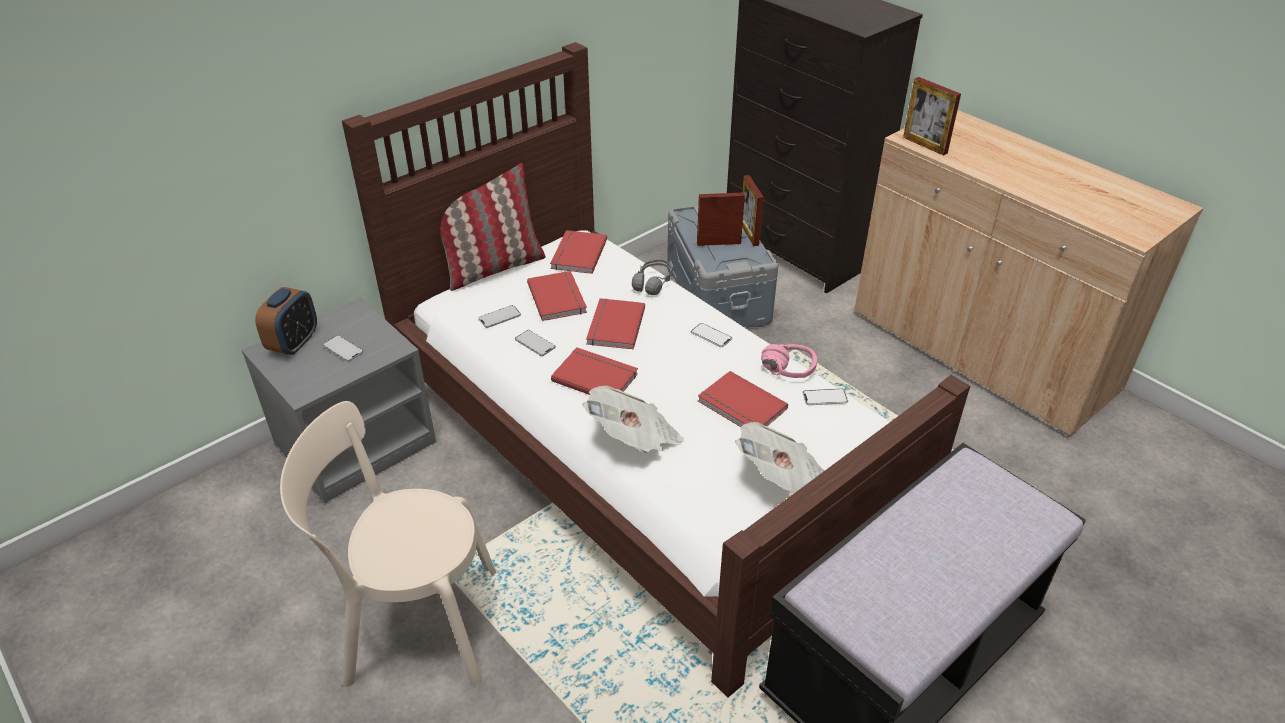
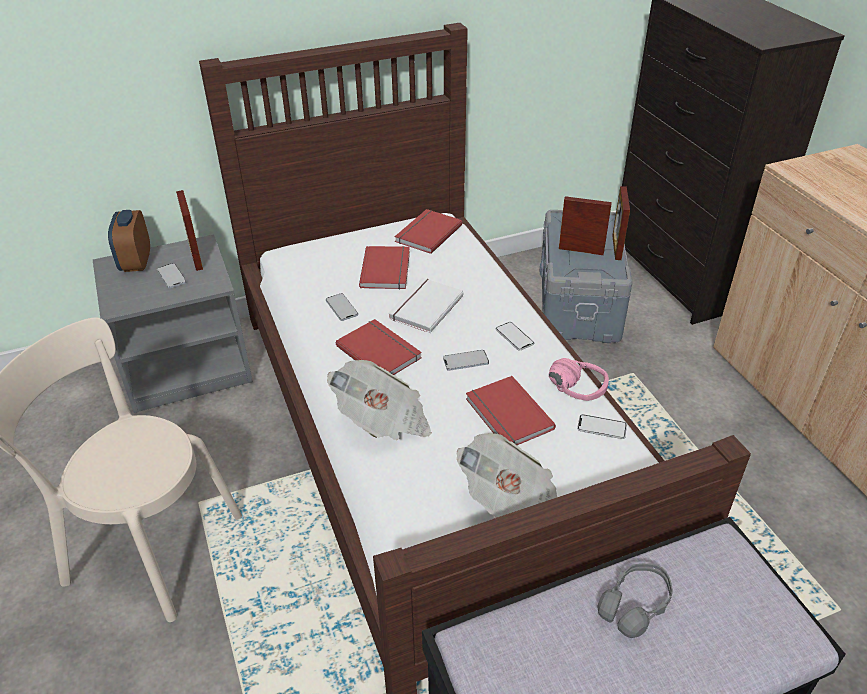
camera: 20 degrees right, 0 degrees up
(294, 343) = (136, 263): alarm clock -> alarm clock turned 135 degrees clockwise
(492, 267) = (345, 231): pillow -> none
(499, 317) = (324, 277): phone -> phone (465, 361)
(613, 326) = (424, 307): red book -> white book
(653, 283) = (484, 274): grey headphones -> grey headphones (635, 605)
(925, 145) = (808, 179): picture frame -> picture frame (196, 257)

